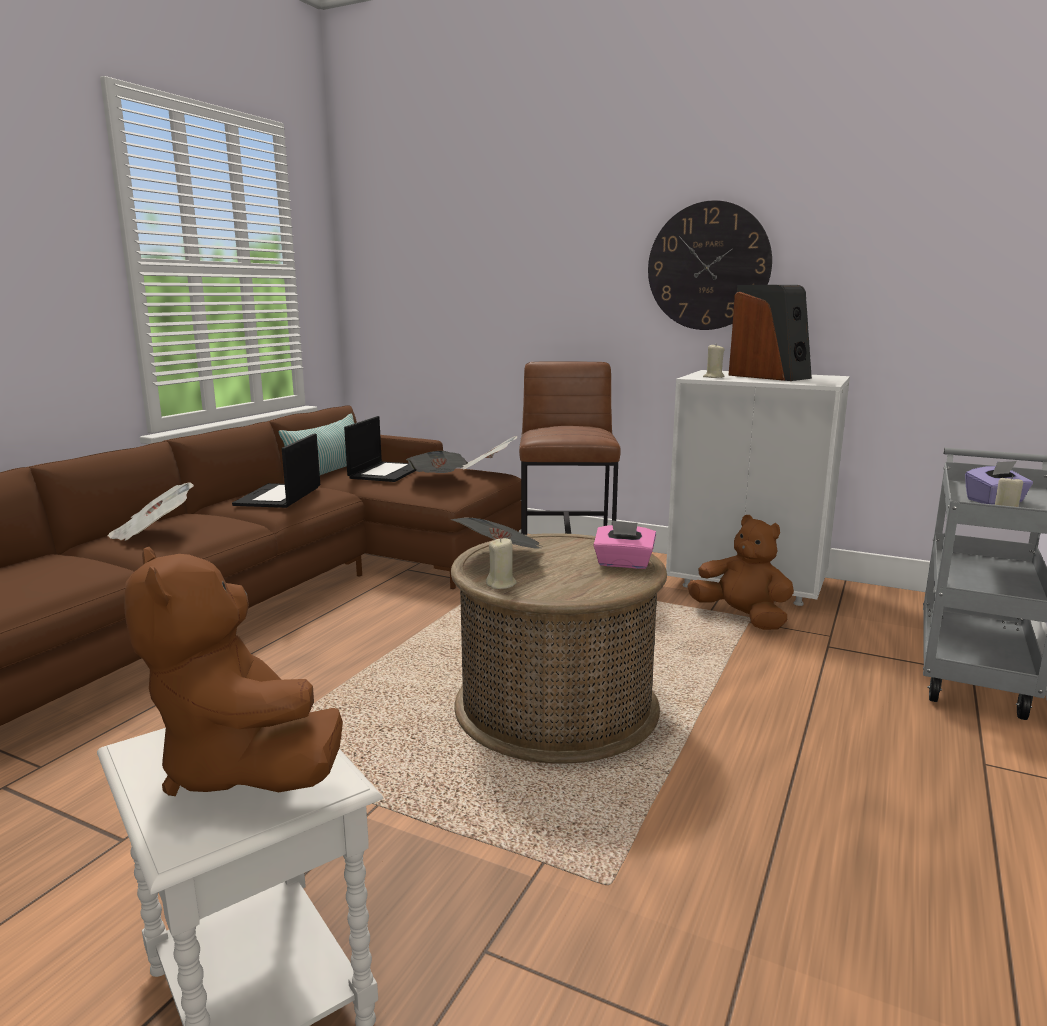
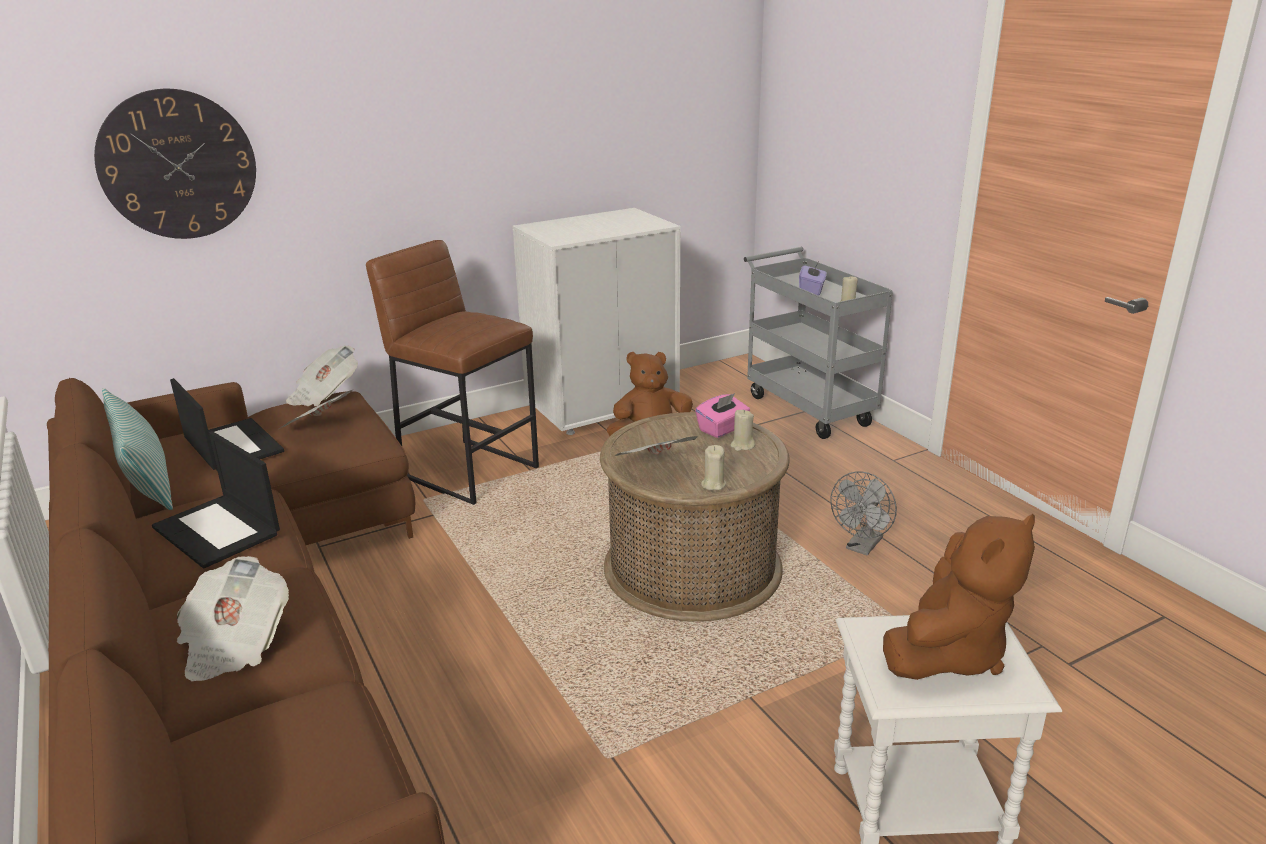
camera: 55 degrees left, 10 degrees up
(242, 767) = (948, 653): brown plush toy -> brown plush toy turned 45 degrees counterclockwise
(708, 266) = (499, 120): wall clock -> wall clock (178, 165)
(713, 377) = (568, 236): beige candle -> beige candle (742, 446)
(740, 797) = (862, 547): none -> grey fan
(769, 376) = (597, 224): speaker -> none

